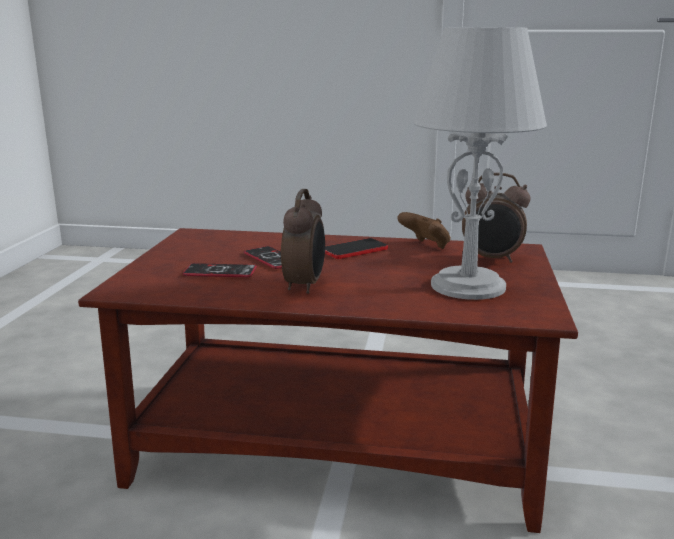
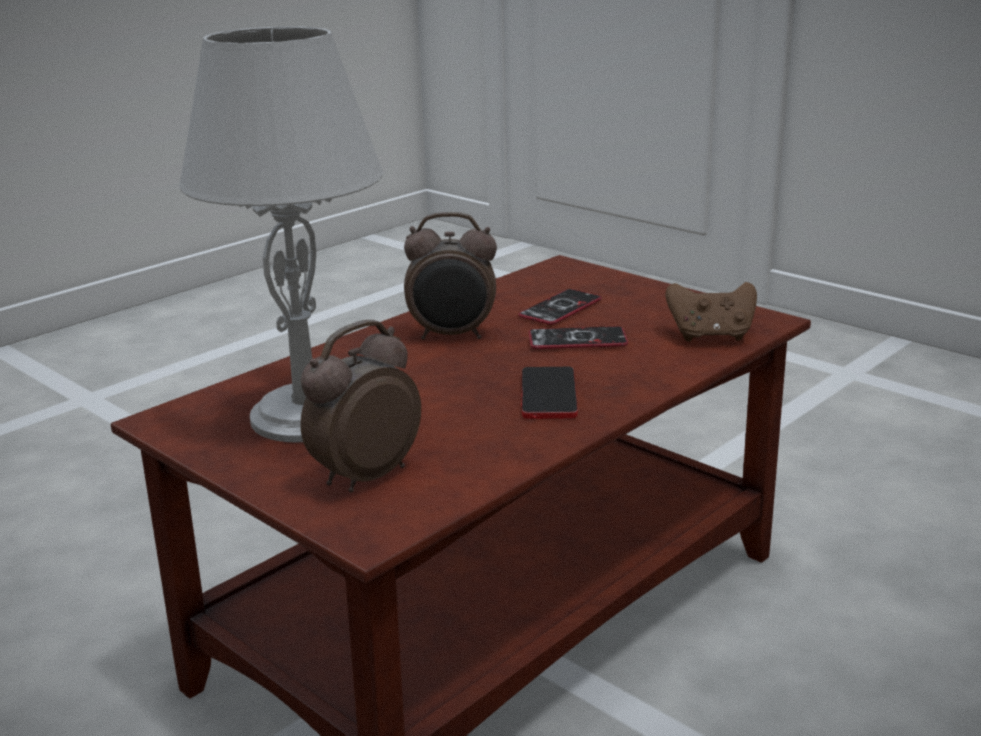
camera: 125 degrees right, 5 degrees up
(305, 285) = (452, 336): alarm clock -> alarm clock turned 45 degrees counterclockwise
(425, 246) = (498, 451): brown game controller -> brown game controller (711, 336)

